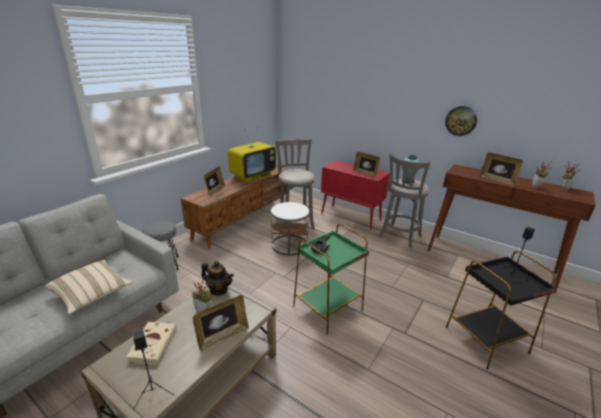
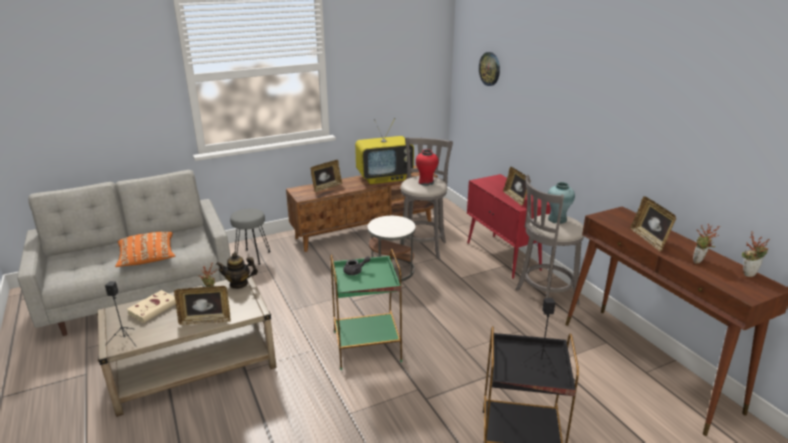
camera: 30 degrees right, 0 degrees up
(92, 294) = (147, 258): beige pillow -> orange pillow
(218, 290) = (239, 284): teapot -> teapot turned 120 degrees clockwise
(298, 173) = (426, 182): none -> red vase
(461, 121) = (634, 143): wall clock -> wall clock (490, 69)

